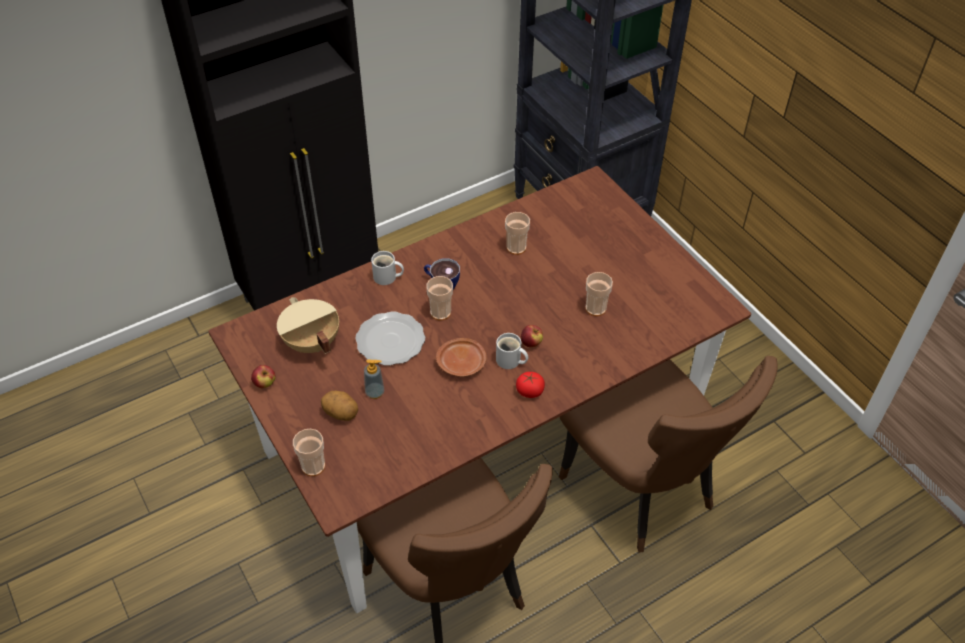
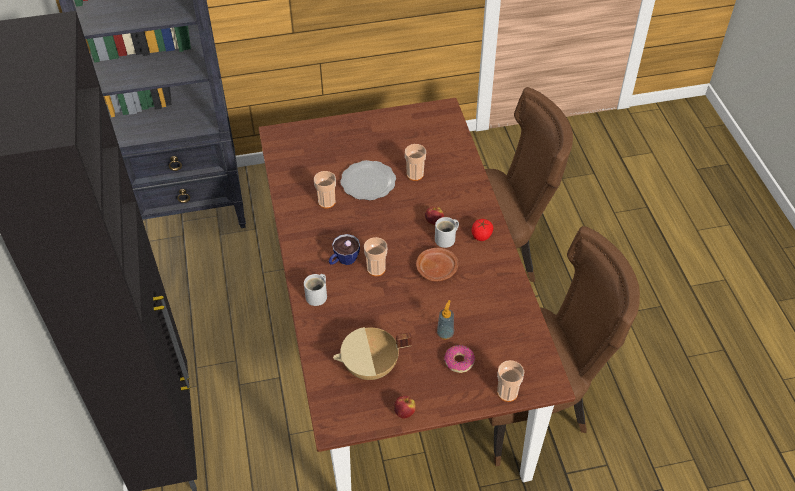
camera: 70 degrees left, 0 degrees up
(341, 413) = (459, 362): potato -> donut
(391, 341) = (394, 310): plate -> plate (369, 182)

